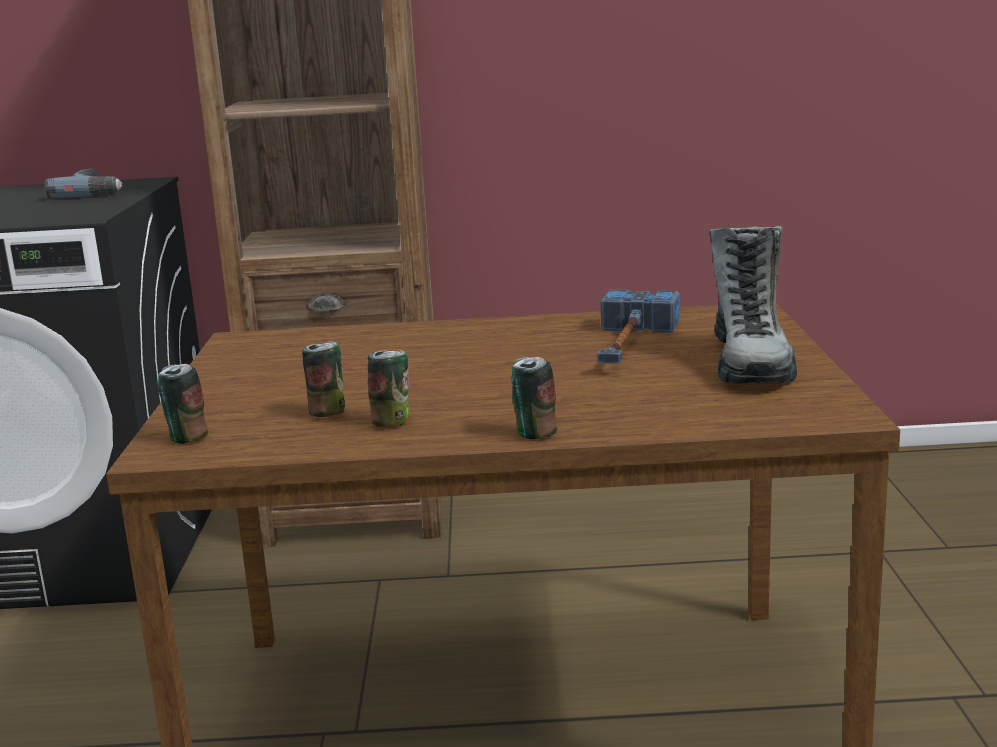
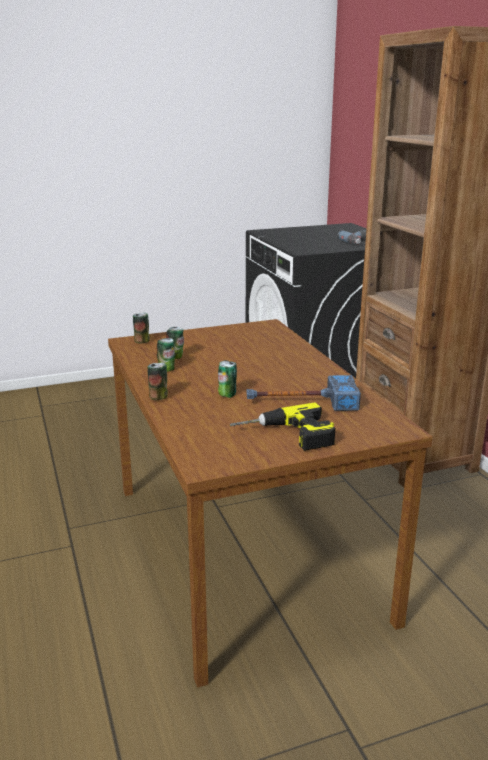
camera: 70 degrees right, 5 degrees up
(562, 385) = (227, 394): none -> can
(751, 363) = (285, 436): boot -> power drill

